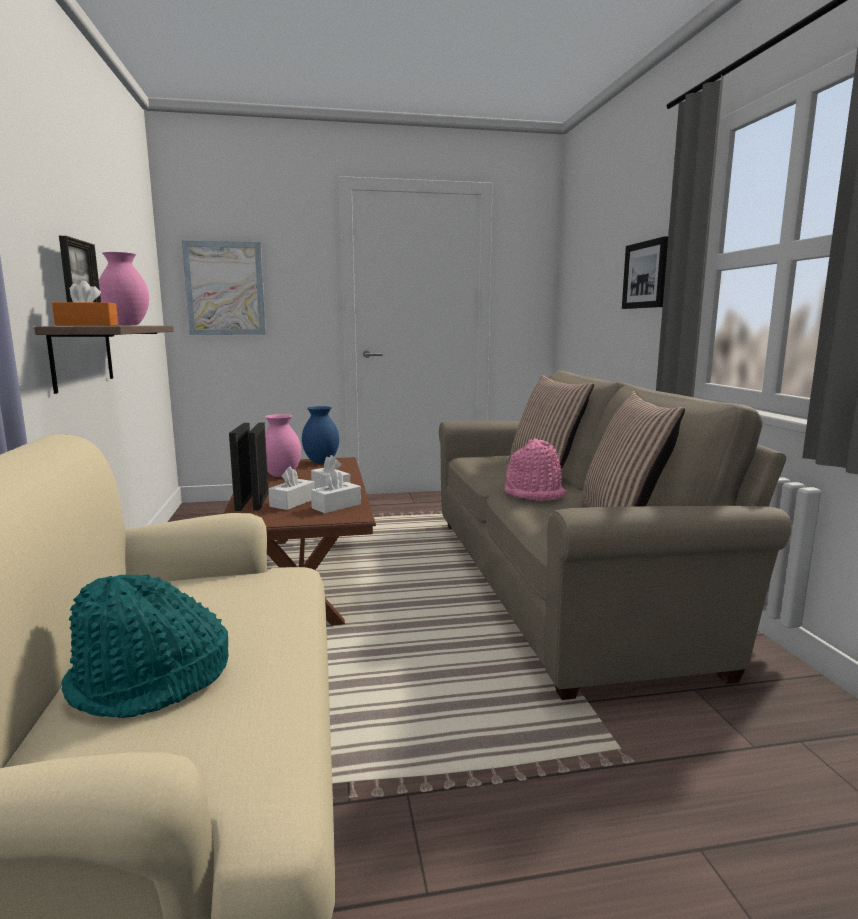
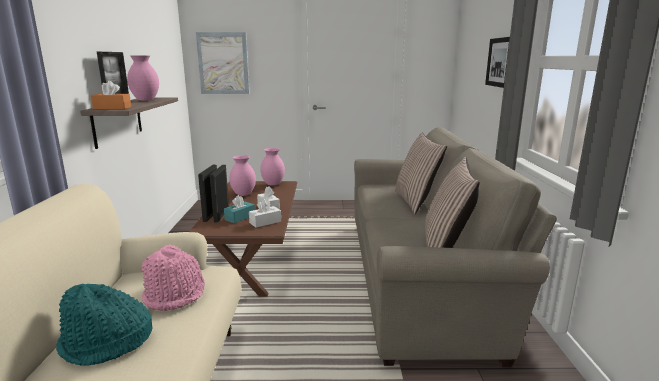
camera: 10 degrees right, 5 degrees up
(292, 503) = (240, 217): white tissue box -> turquoise tissue box
(322, 462) = (273, 184): blue vase -> pink vase
(534, 493) = (398, 220): pink hat -> pink hat (175, 294)

